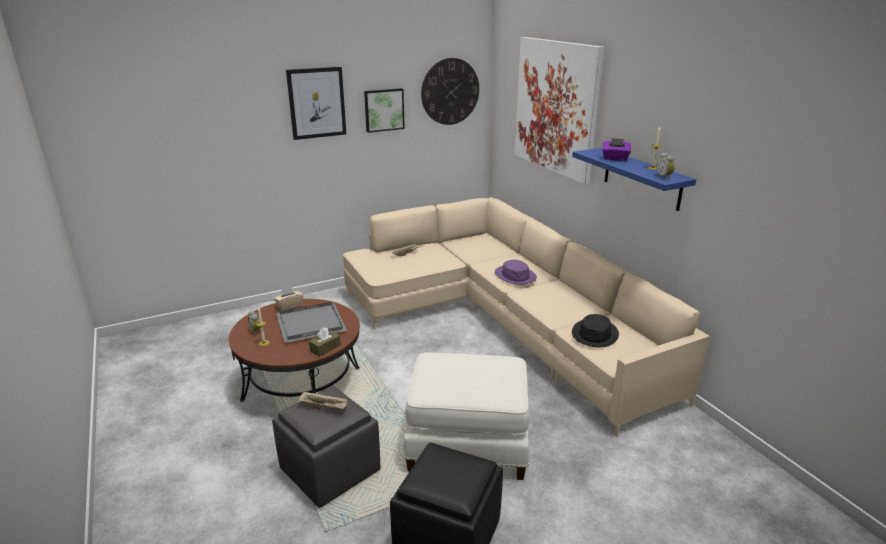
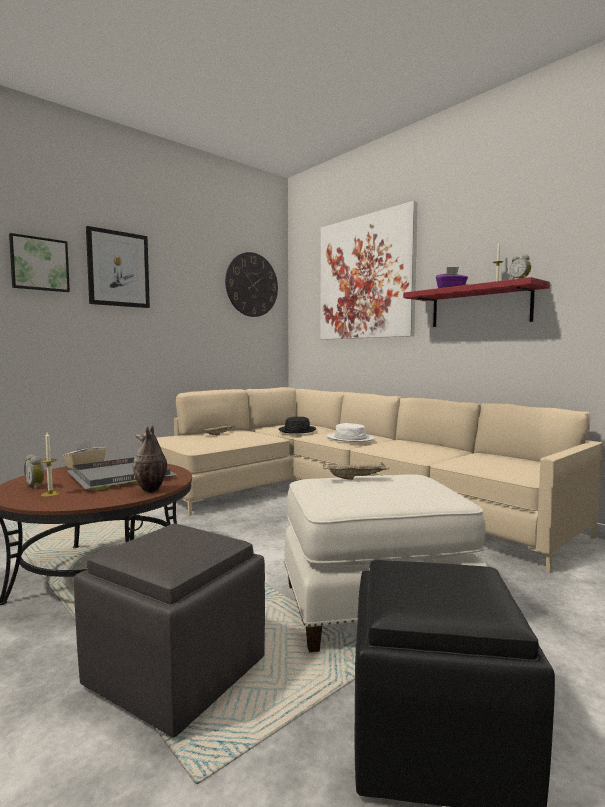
camera: 15 degrees left, 20 degrees down
(324, 407) = (173, 541): beige tray -> beige tray (356, 478)
(325, 348) = (150, 491): brown tissue box -> vase
(383, 110) = (189, 290): picture -> picture (39, 264)
(515, 275) = (350, 438): purple hat -> white hat
(595, 334) = (477, 461): black hat -> black hat (297, 430)
(642, 178) = (480, 307): blue shelf -> red shelf

